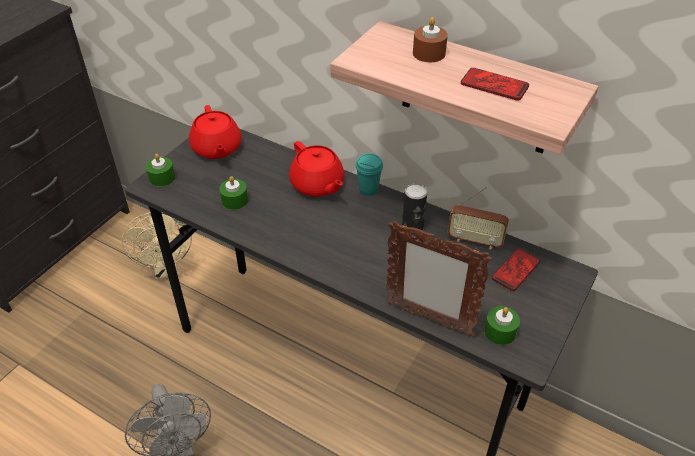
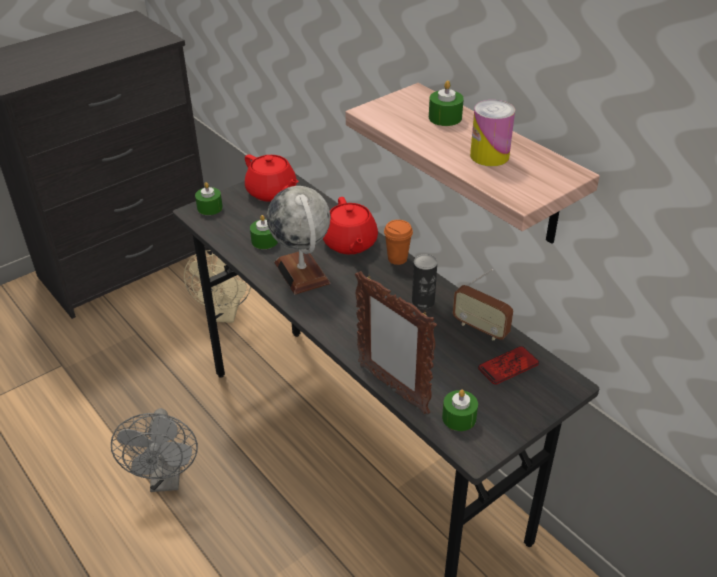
camera: 20 degrees right, 5 degrees down
(216, 148) = (272, 192): red teapot -> red teapot turned 45 degrees counterclockwise
(287, 225) = (302, 273): none -> globe
(368, 190) = (397, 259): turquoise cup -> orange cup
(429, 53) = (445, 117): brown candle -> green candle
(494, 85) = (489, 156): phone -> can

